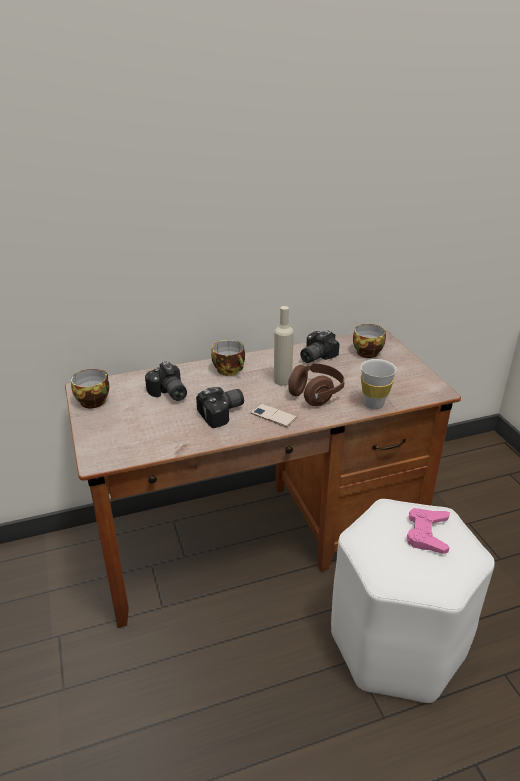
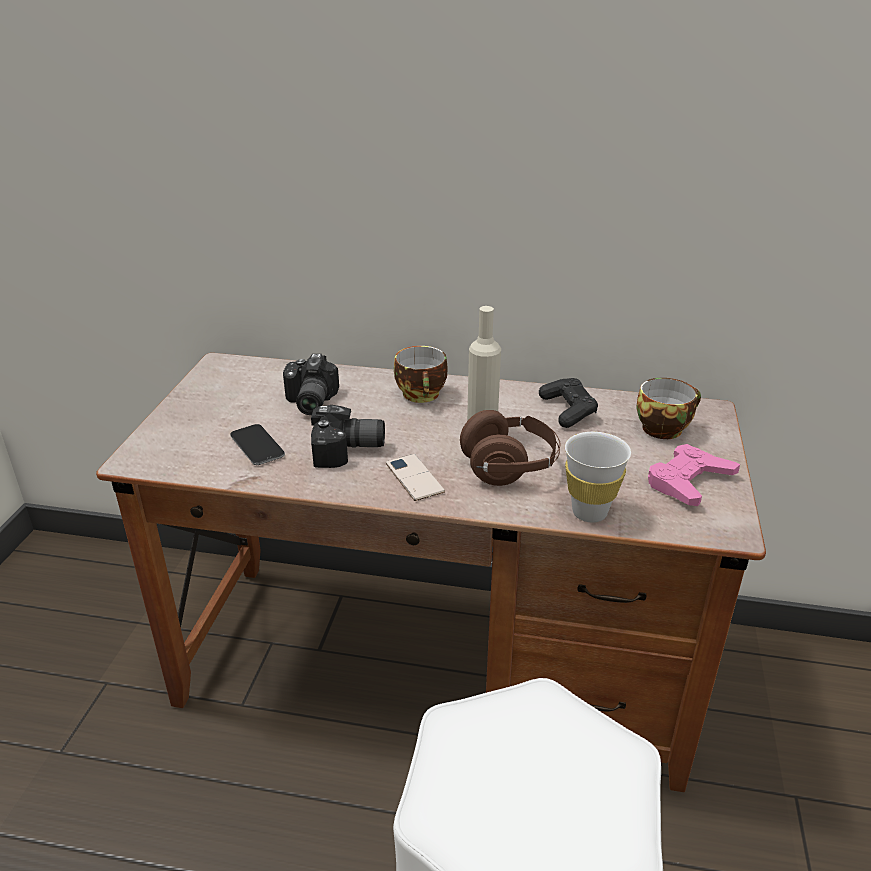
camera: 30 degrees right, 0 degrees up
(93, 400) = (213, 383): cup -> none
(166, 428) = (257, 446): none -> phone
(314, 356) = (568, 410): camera -> black game controller
(427, 533) = (570, 772): pink game controller -> pink game controller (688, 481)

